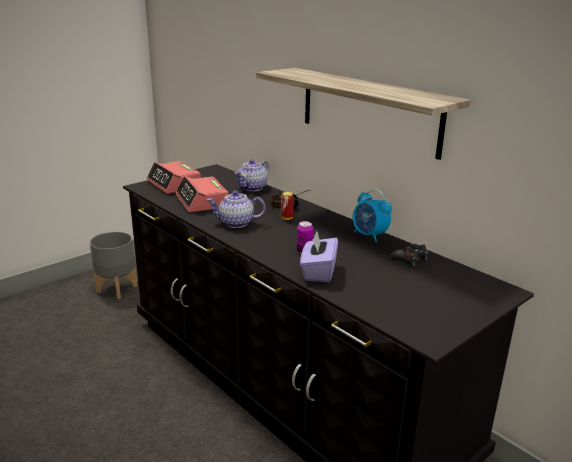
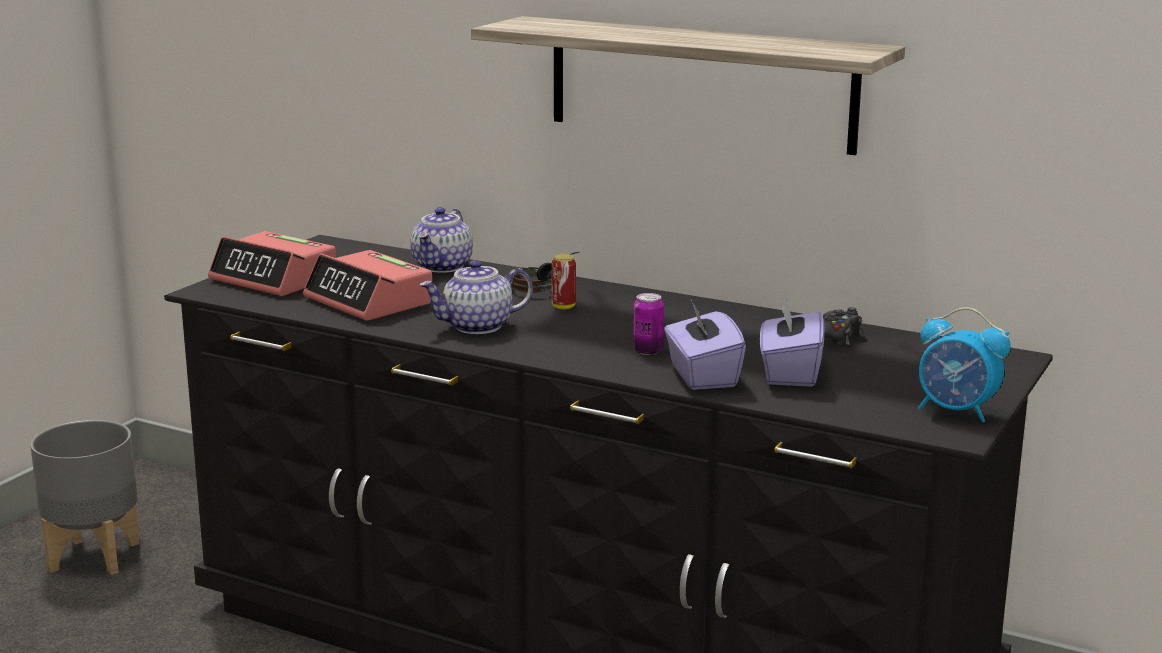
camera: 20 degrees left, 5 degrees down
(367, 278) = (789, 373): none -> purple tissue box
(369, 235) = (735, 313): alarm clock -> alarm clock (956, 412)

